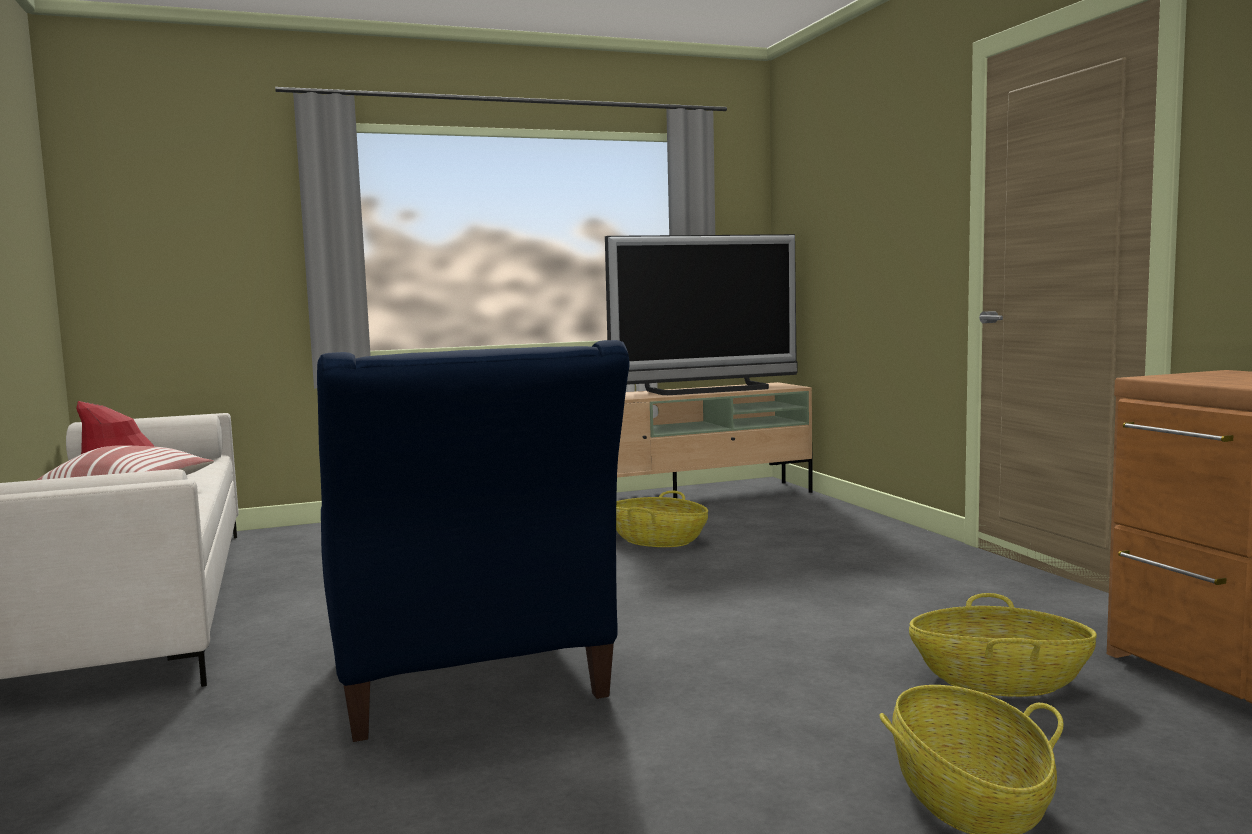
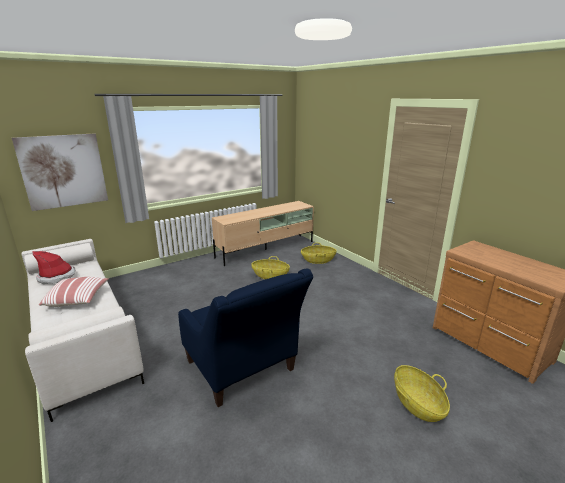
camera: 15 degrees left, 15 degrees up
(193, 255) = (63, 171): none -> picture
(709, 390) = (277, 209): television -> none
(999, 681) = (407, 345): basket -> basket (318, 260)

